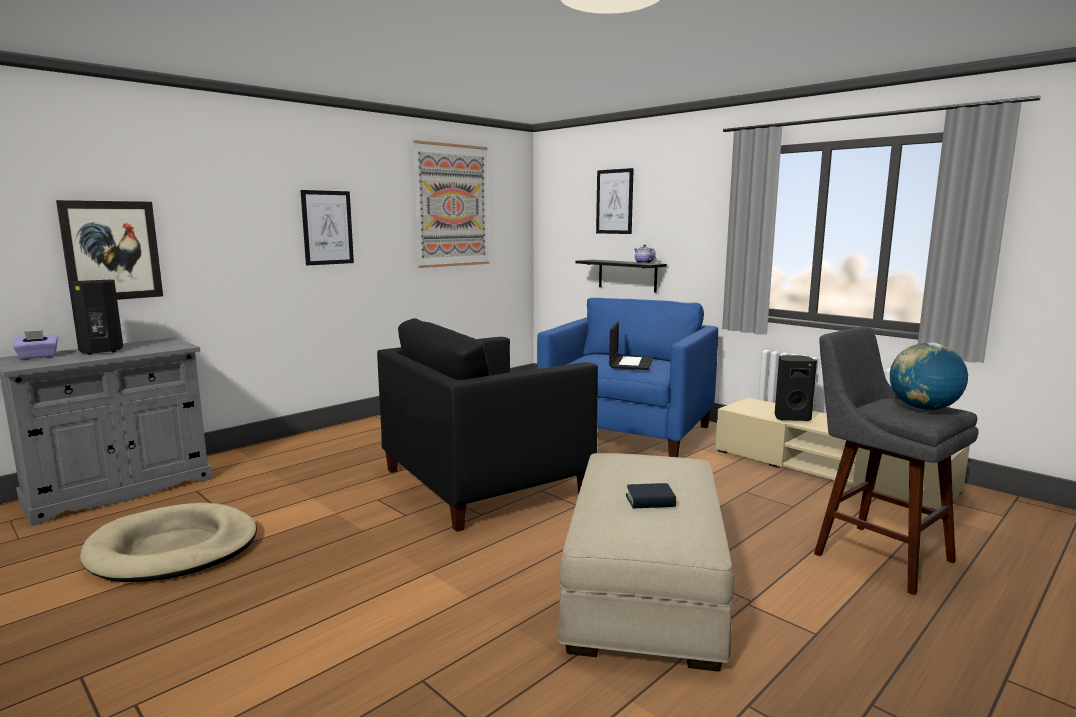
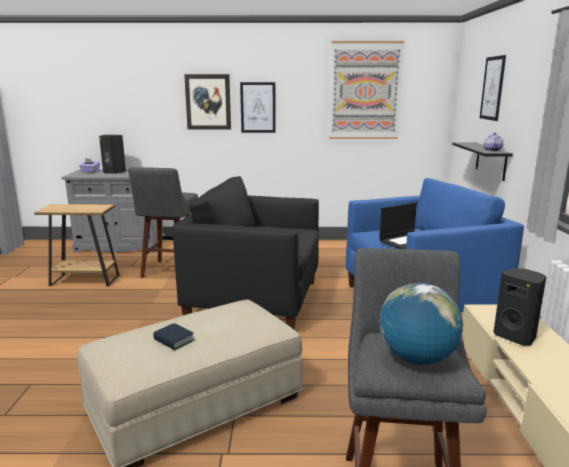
camera: 45 degrees right, 5 degrees up
(112, 250) = (131, 119): picture -> picture (208, 102)
(173, 549) = (85, 280): beige dog bed -> brown side table
(298, 491) = (170, 271): none -> grey stool

